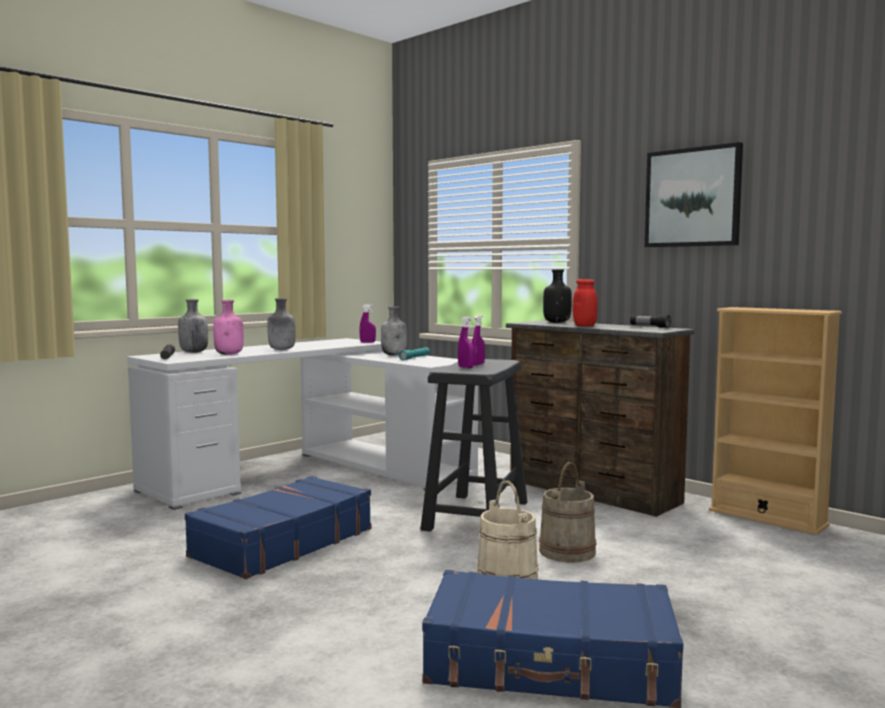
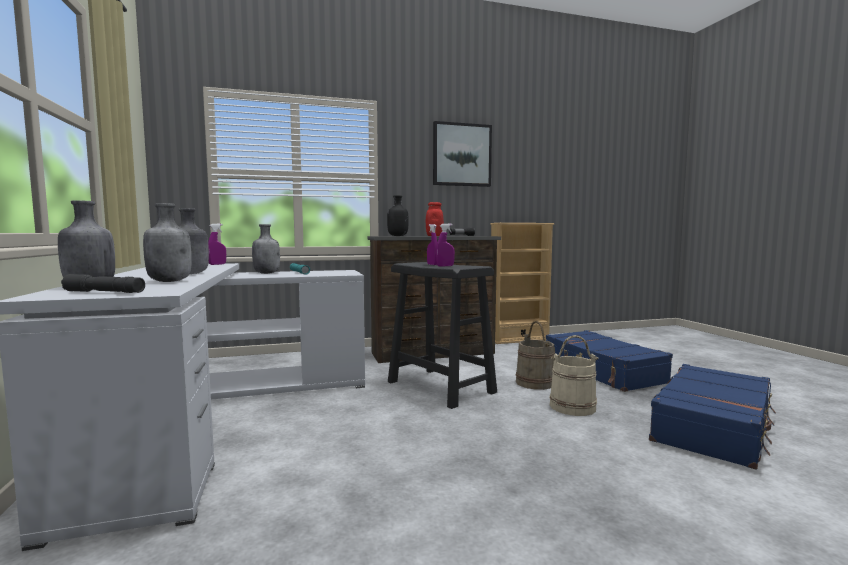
camera: 60 degrees left, 0 degrees up
(229, 354) = (170, 281): pink bottle -> grey bottle
(282, 543) = (420, 470): blue suitcase -> blue suitcase (602, 371)

